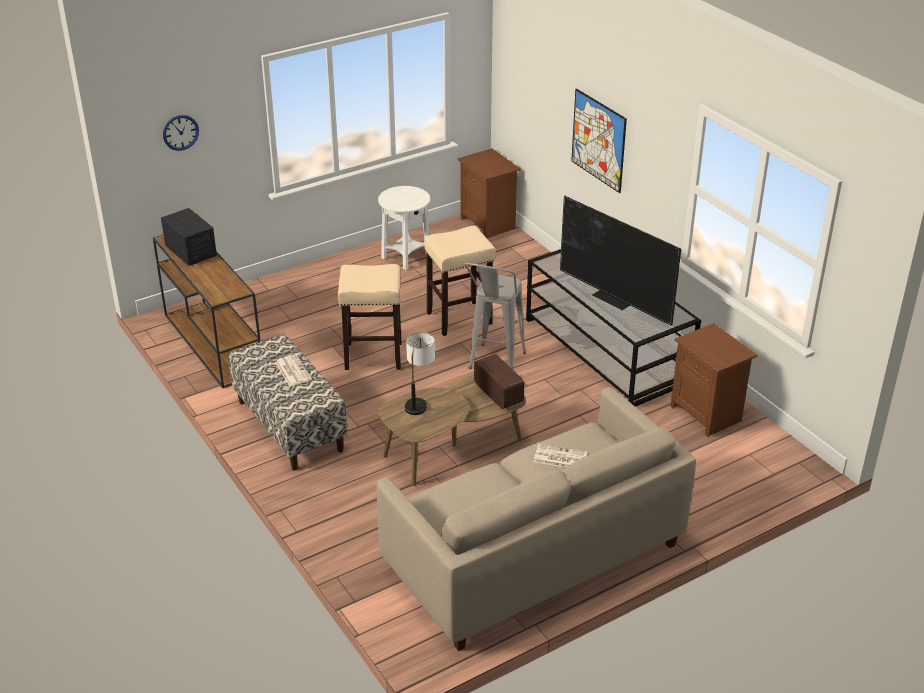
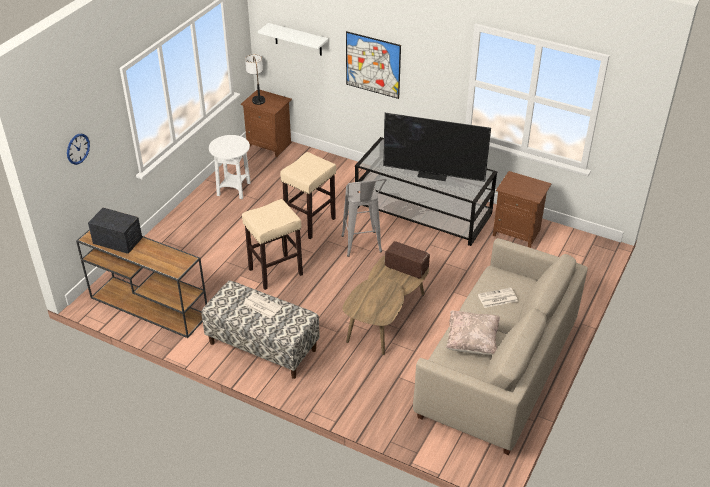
camera: 30 degrees left, 5 degrees up
(419, 400) = (364, 293): table lamp -> table lamp (257, 97)
(482, 492) = (472, 342): none -> beige pillow
(532, 91) = (298, 39): none -> white shelf

